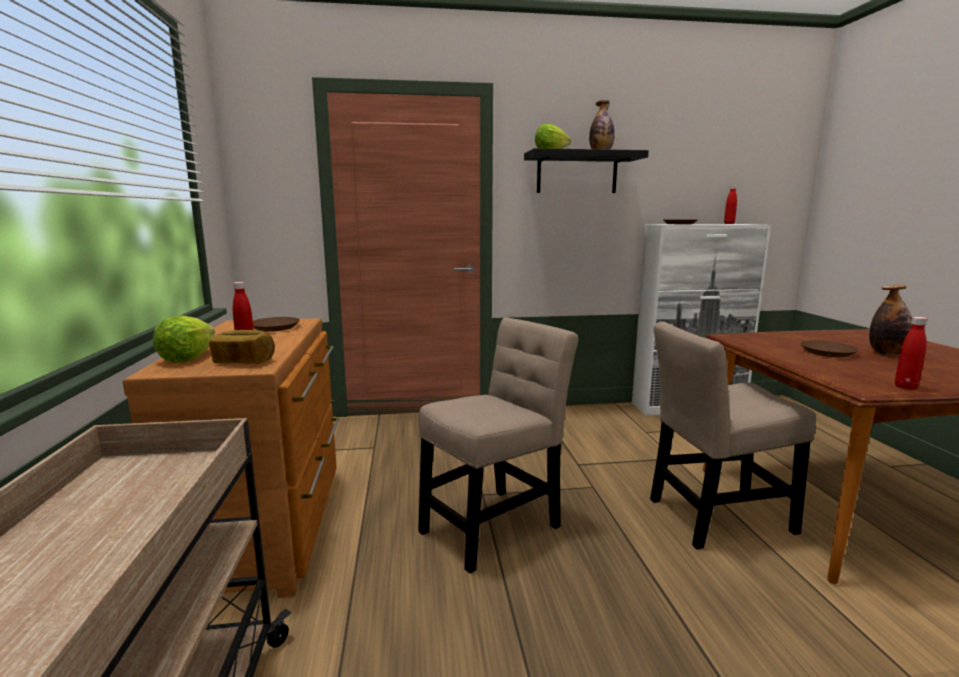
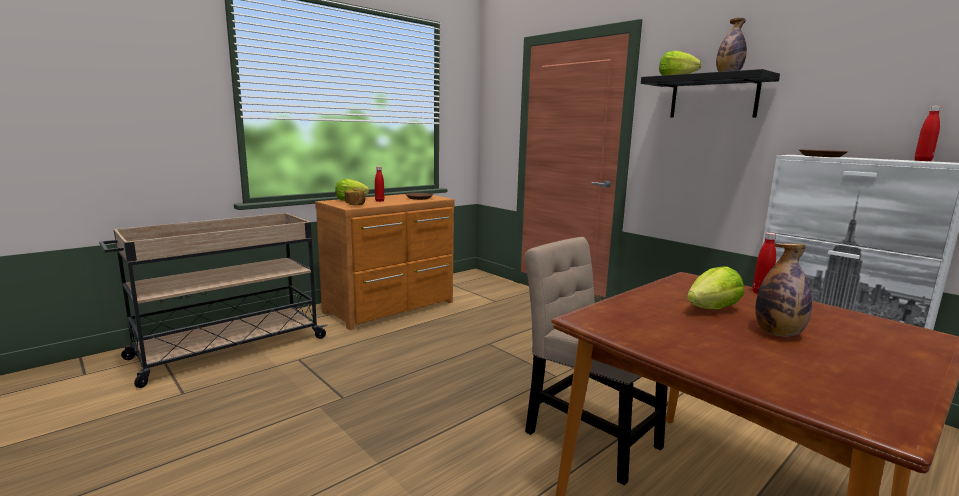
camera: 55 degrees right, 0 degrees up
(495, 525) = (461, 356): beige chair -> none
(827, 352) = (712, 309): brown plate -> lettuce
(905, 387) = (622, 332): red bottle -> red bottle (761, 292)

